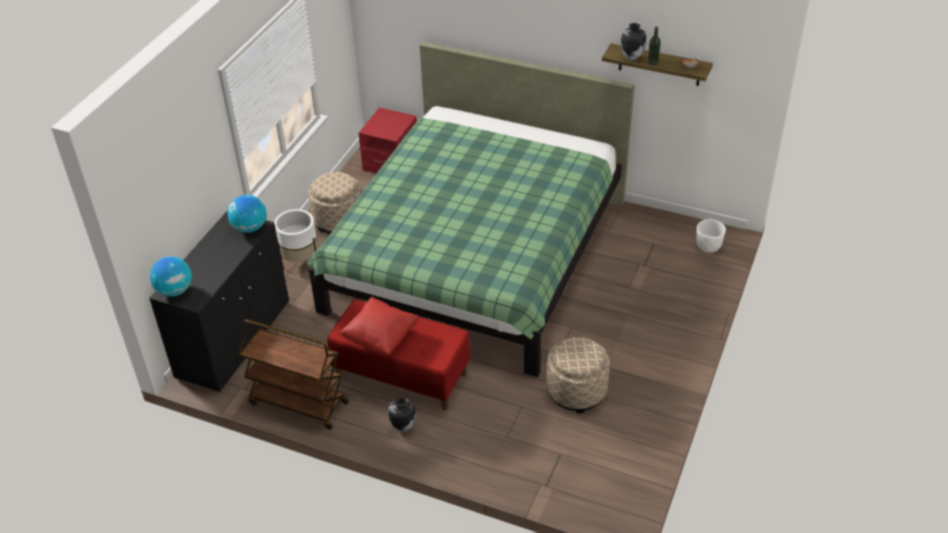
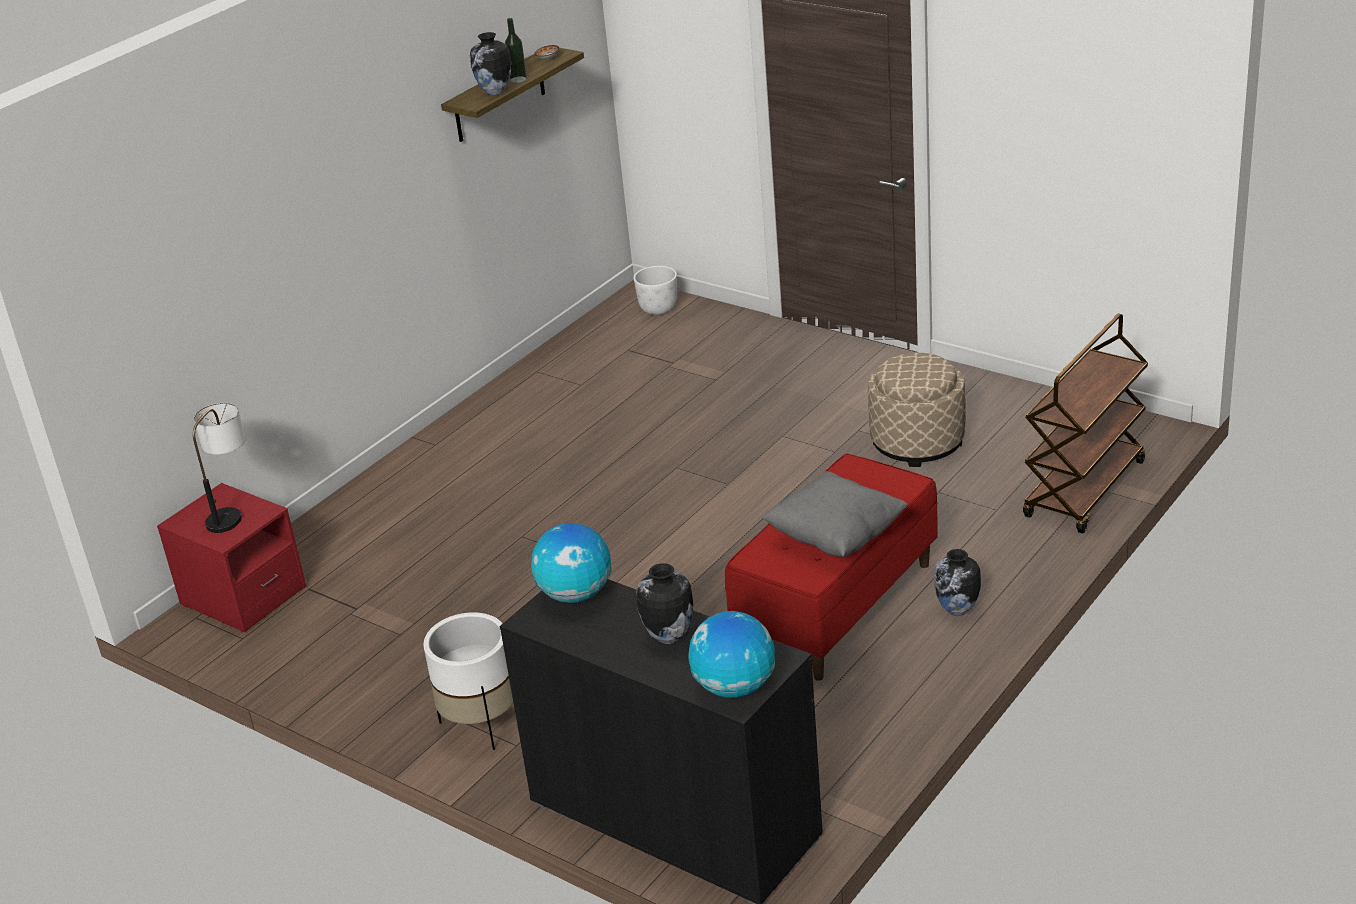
camera: 75 degrees left, 10 degrees down
(215, 263) = (668, 637): none -> vase
(298, 403) = (875, 730): brown cart -> brown cart (1085, 490)
(338, 220) = (380, 670): beige ottoman -> none
(381, 337) = (835, 537): red pillow -> grey pillow
(392, 125) = (233, 511): none -> table lamp
(475, 256) = (572, 513): green bed -> none

